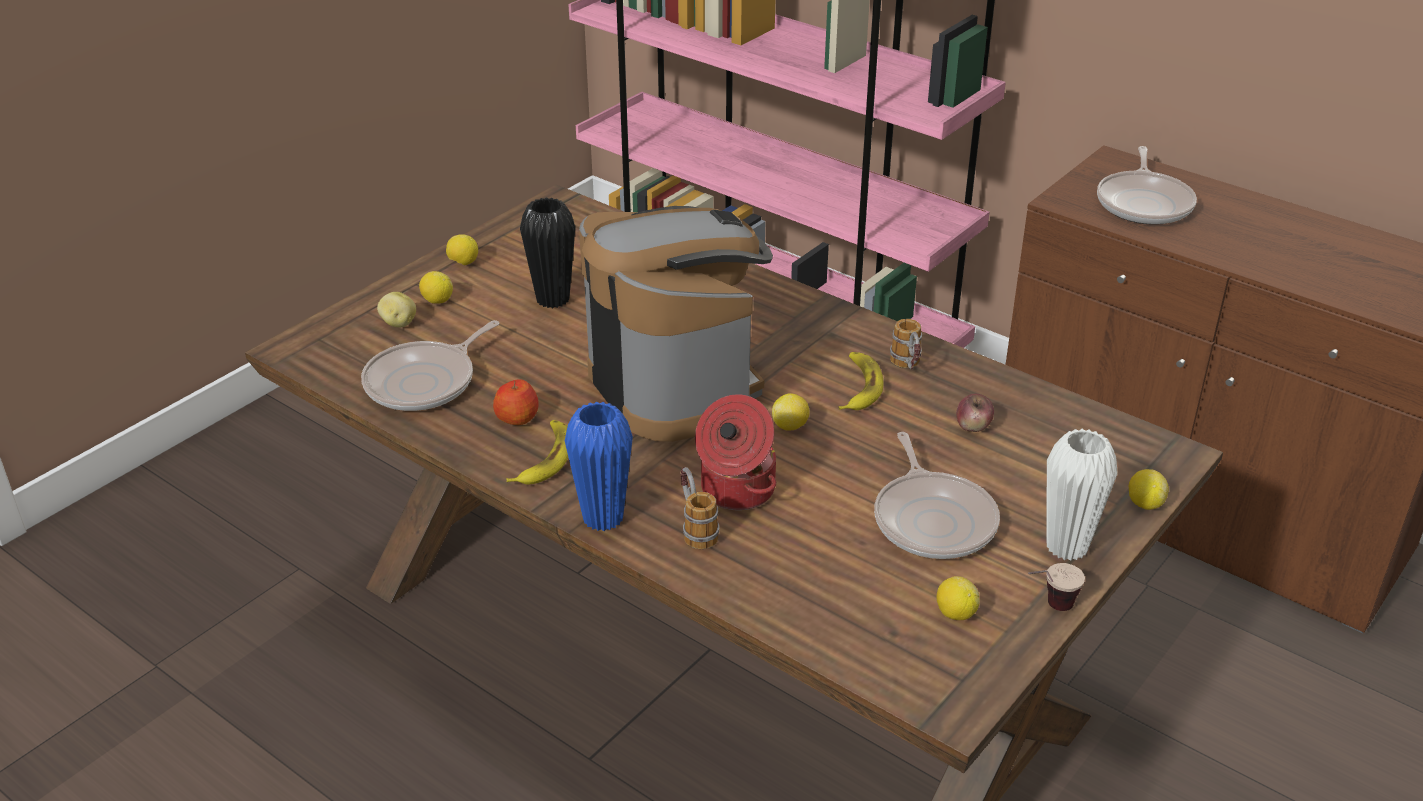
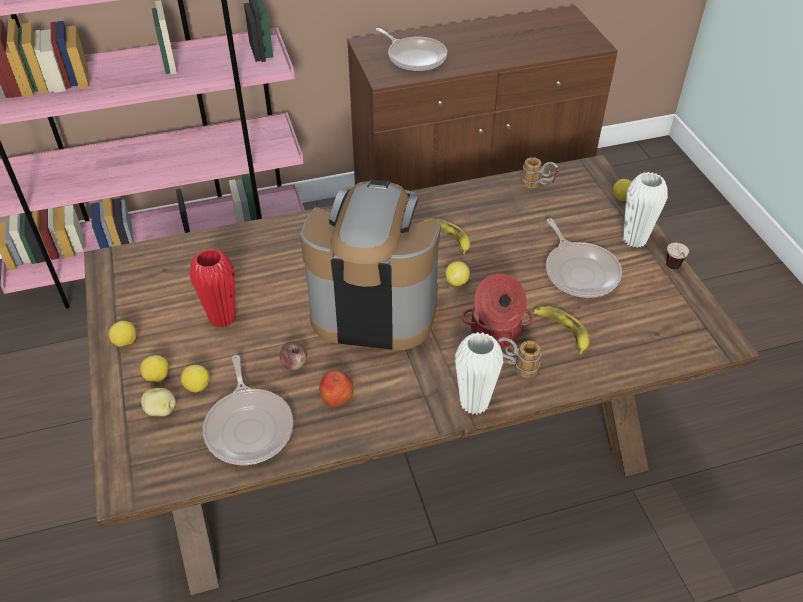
camera: 55 degrees left, 10 degrees up
(545, 458) = (392, 403): banana -> banana (562, 330)
(553, 299) = (222, 318): black vase -> red vase
(603, 518) = (474, 403): blue vase -> white vase
(908, 368) = (446, 211): mug -> mug (538, 185)
(933, 519) = (580, 272): frying pan -> frying pan turned 45 degrees clockwise
(955, 613) = (657, 304): lemon -> lemon (197, 386)
(973, 426) = (517, 217): apple -> apple (294, 363)

